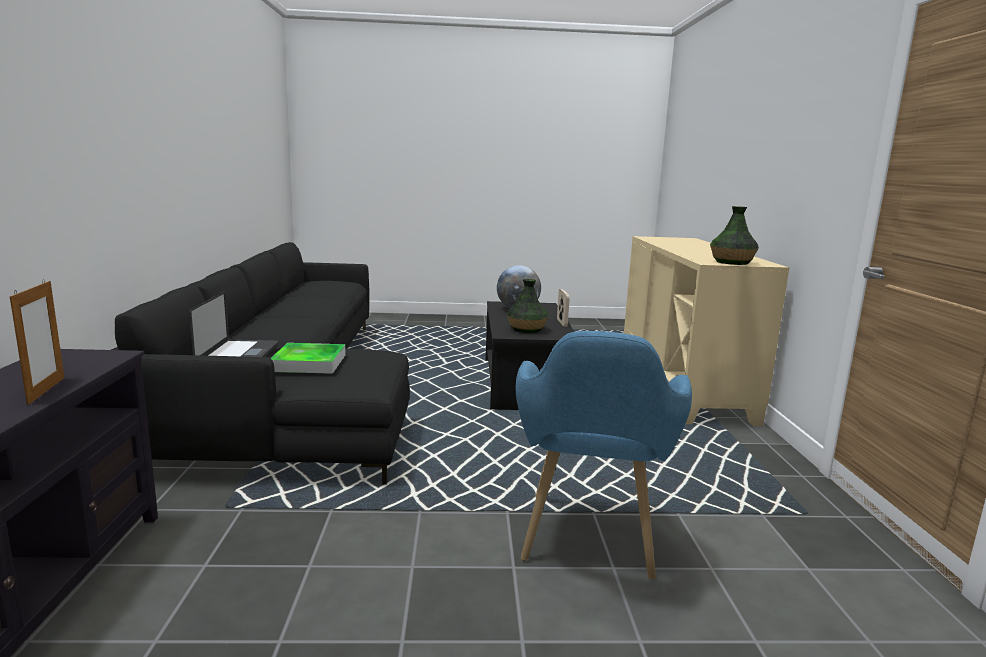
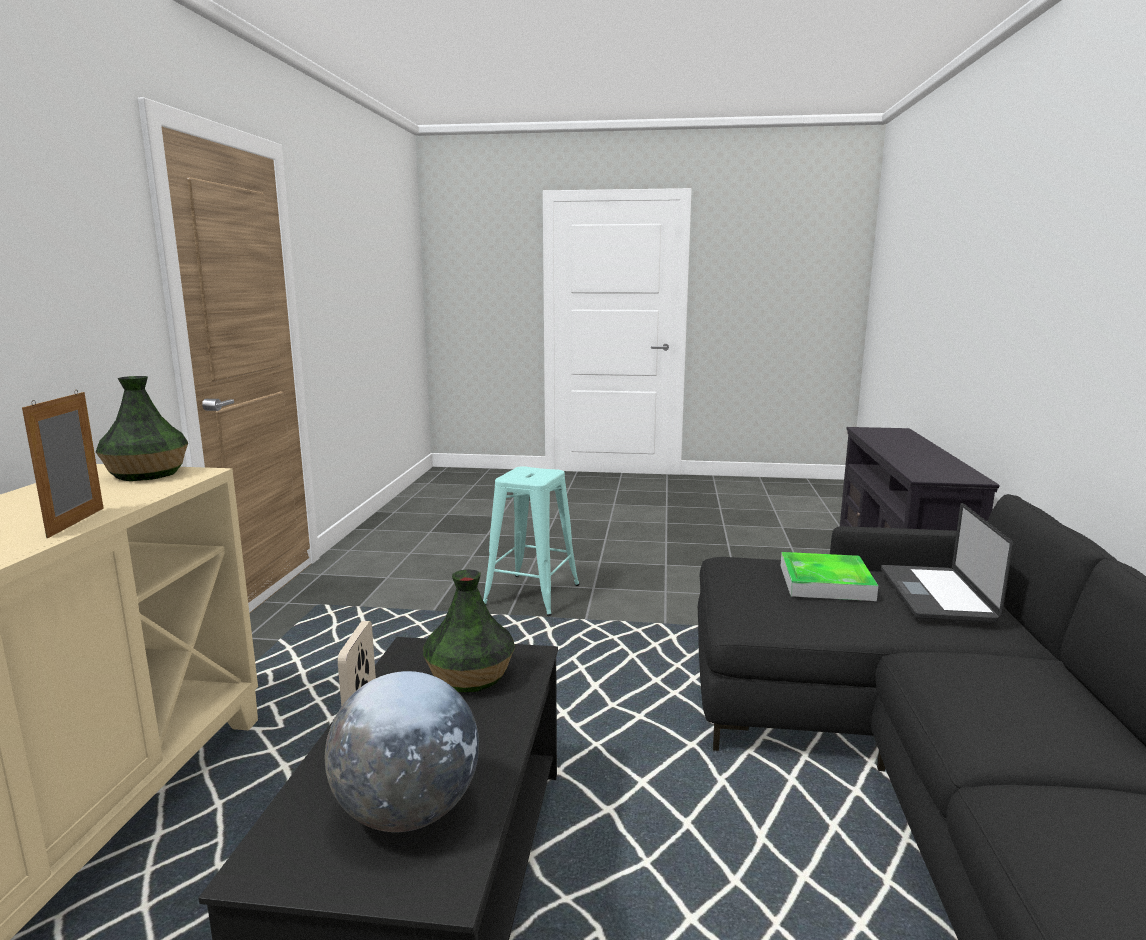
camera: 170 degrees left, 0 degrees up
(46, 390) = (899, 457): picture frame -> picture frame (76, 522)
(588, 547) = (532, 594): blue armchair -> turquoise stool

